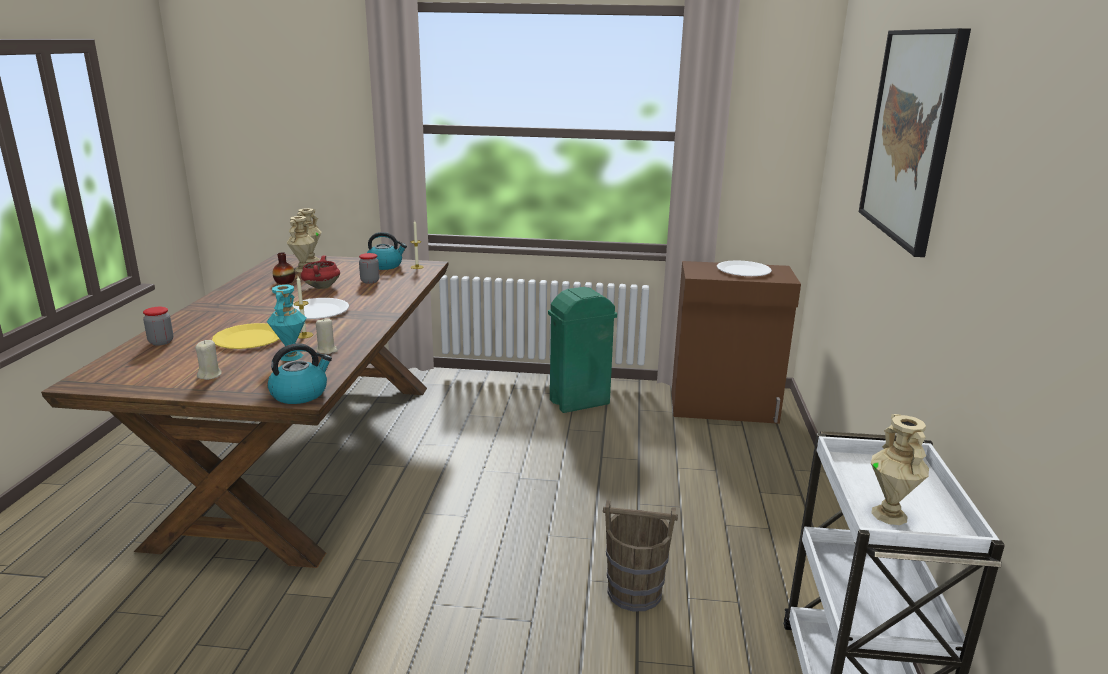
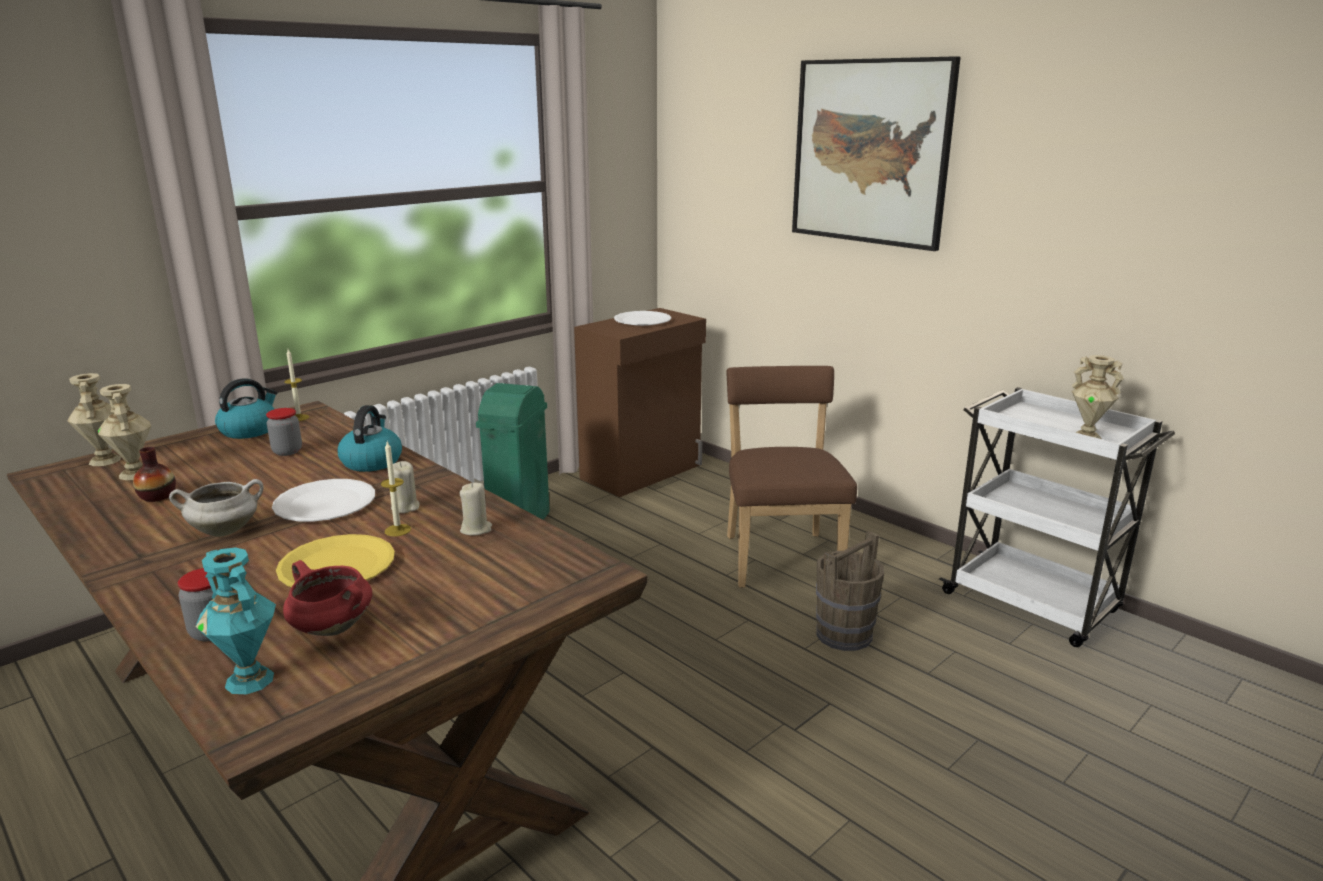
camera: 50 degrees left, 0 degrees up
(210, 375) = (423, 618): beige candle -> beige candle (405, 507)
(263, 306) = (225, 531): none -> white cooking pot
(291, 356) = (455, 553): turquoise vase -> turquoise vase (251, 679)
(300, 394) = (585, 574): kettle -> kettle (372, 461)
(321, 287) = (238, 481): red cooking pot -> red cooking pot (330, 628)
(704, 516) = (781, 556): none -> brown chair

